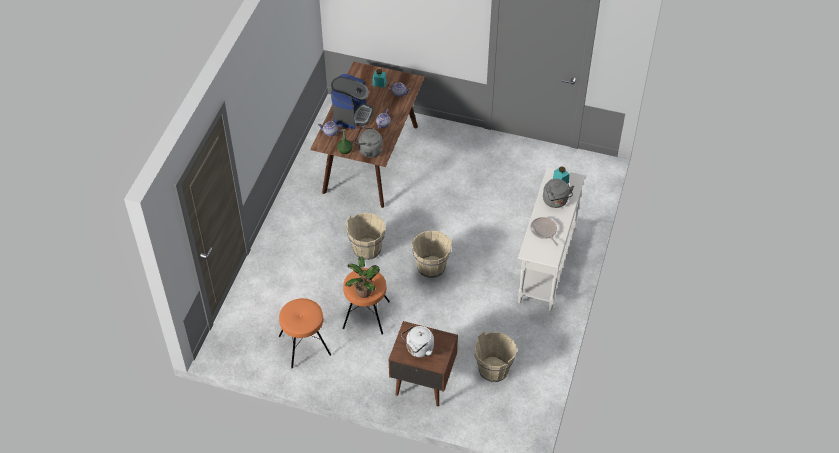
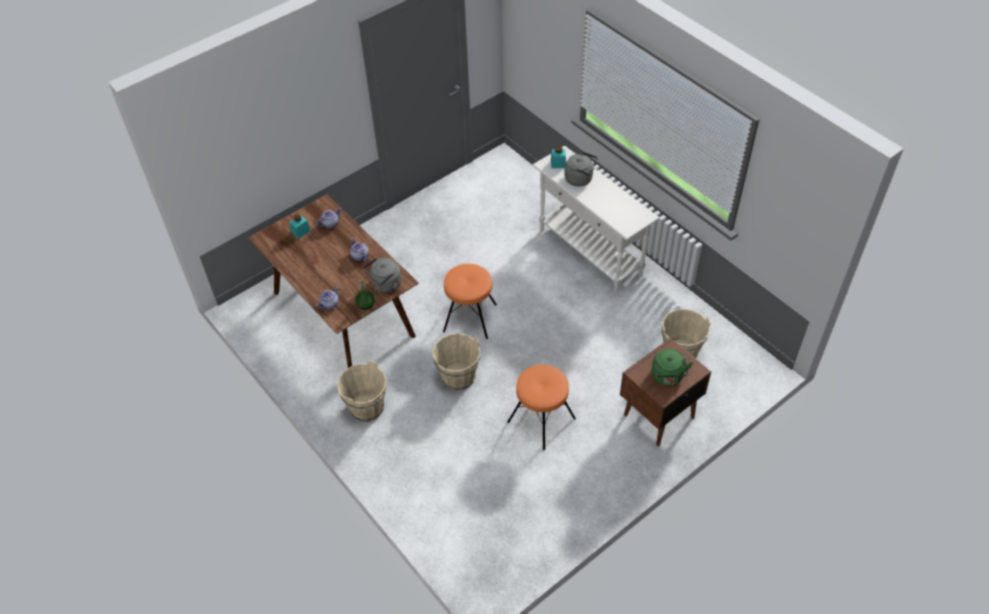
camera: 55 degrees left, 0 degrees up
(304, 345) = (541, 495): orange stool -> orange stool (470, 318)
(352, 114) = (322, 274): coffee machine -> none
(363, 292) = (552, 390): potted plant -> none
(418, 349) = (667, 377): white kettle -> green kettle
(431, 267) = (523, 337): beige bucket -> beige bucket (367, 408)
(544, 231) = (609, 205): frying pan -> none

